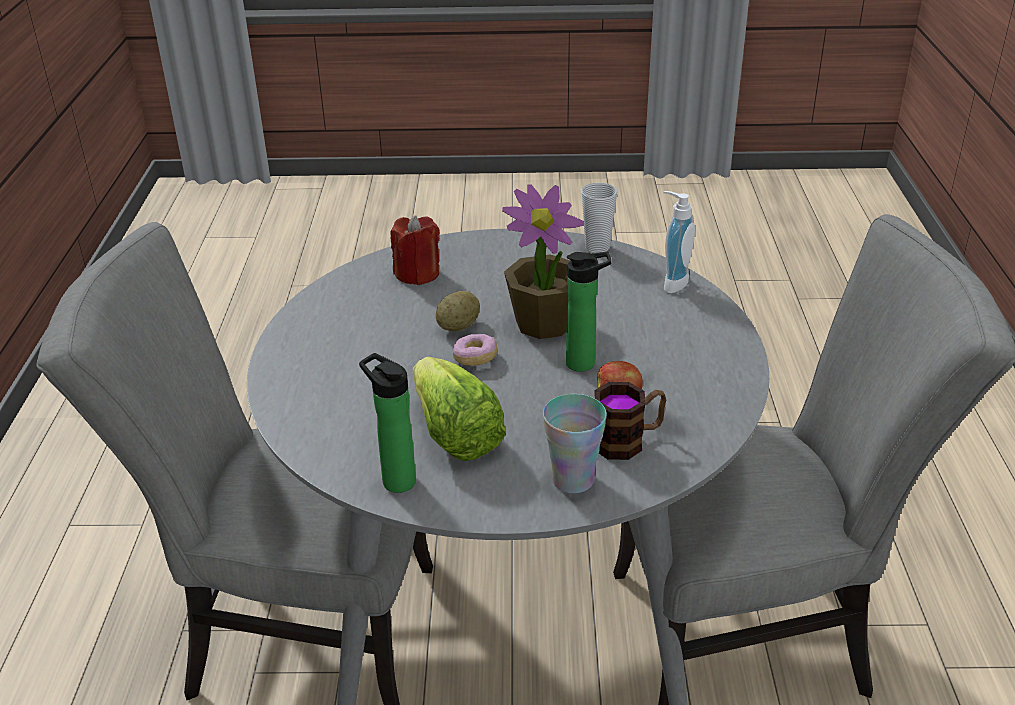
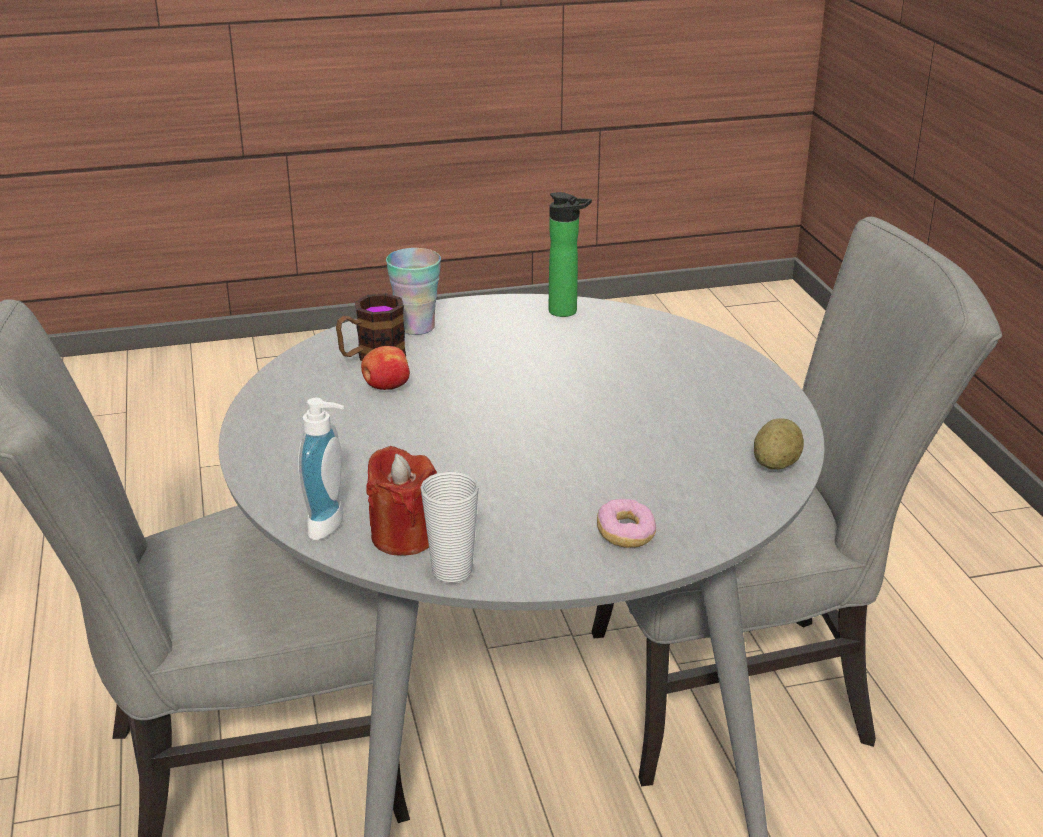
camera: 165 degrees right, 5 degrees down
(417, 274) = (693, 494): red candle -> red candle (404, 536)
(455, 434) = (535, 344): lettuce -> none
(458, 326) = (592, 434): potato -> potato (776, 464)
(475, 358) = (553, 405): donut -> donut (625, 535)
(544, 323) = (491, 451): potted plant -> none
(585, 363) = (429, 414): bottle -> none

